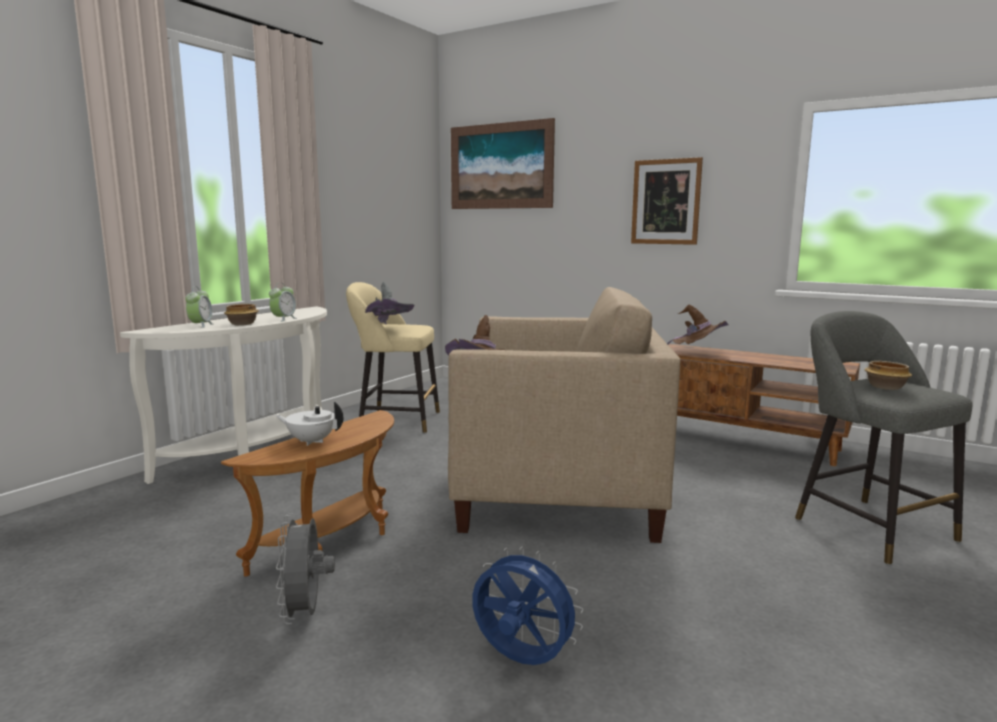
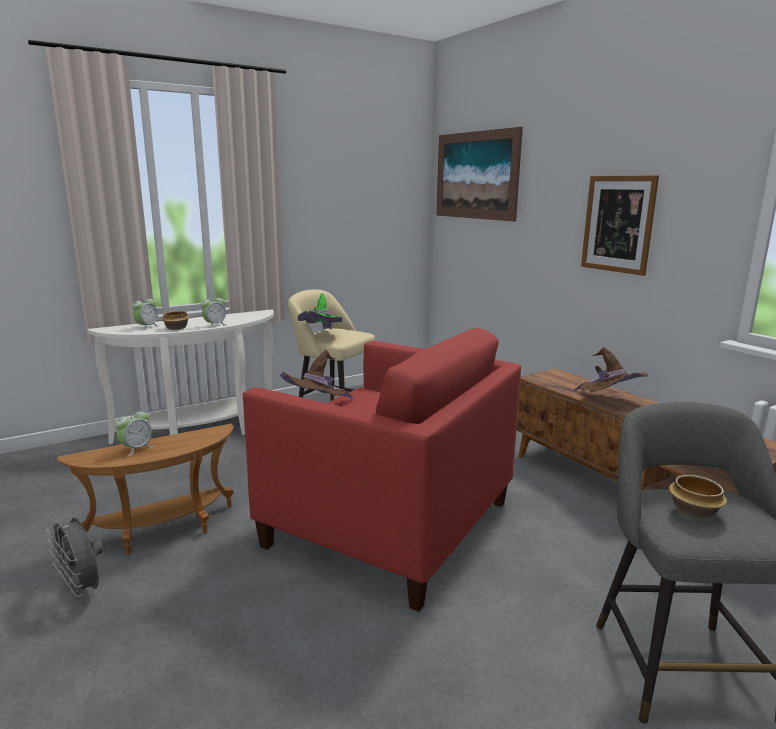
camera: 25 degrees right, 5 degrees up
(306, 613) = (82, 592): grey fan -> grey fan turned 60 degrees counterclockwise
(311, 441) = (136, 449): white teapot -> alarm clock
(388, 329) = (322, 336): grey hat -> green hat
(520, 661) = (168, 695): blue fan -> none
(557, 490) = (389, 523): beige armchair -> red armchair

